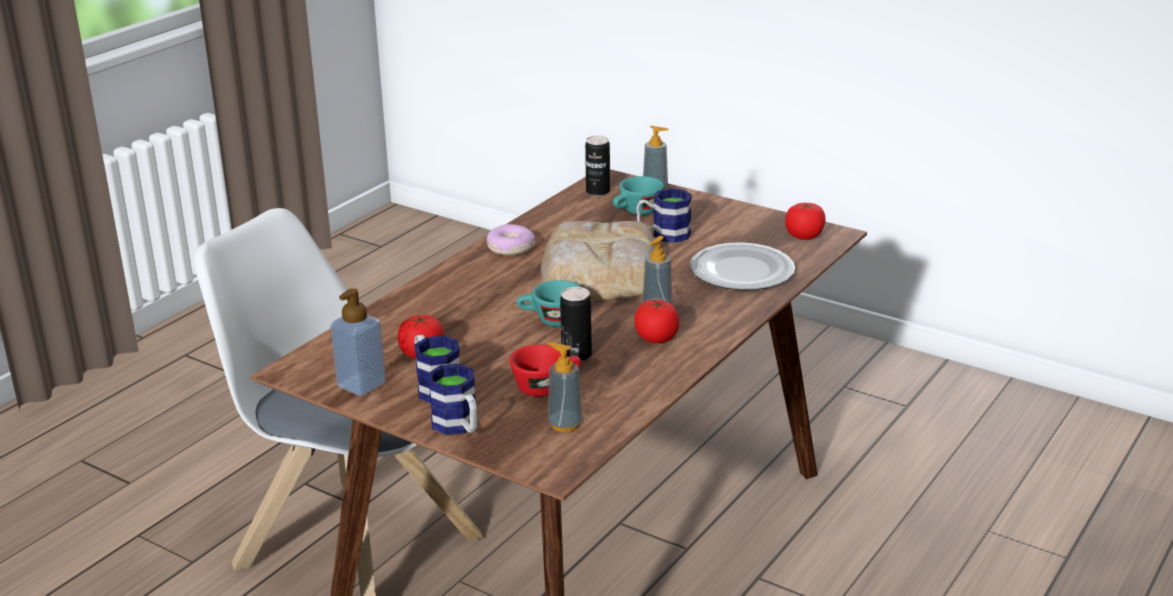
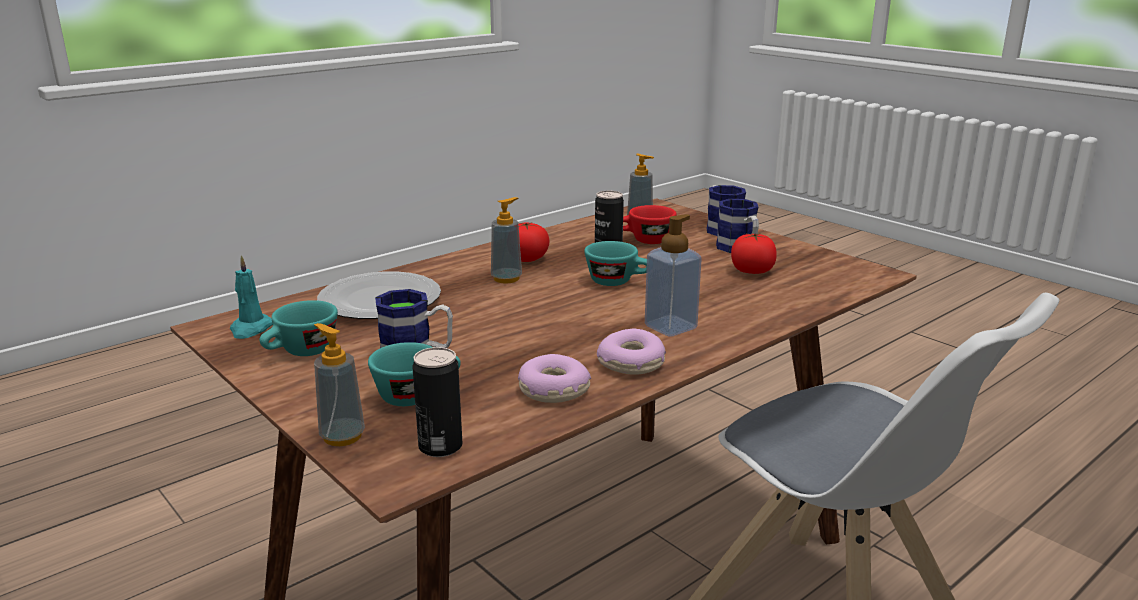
camera: 165 degrees left, 5 degrees down
(361, 385) = (805, 257): soap dispenser -> soap dispenser (670, 327)
(554, 225) = (553, 390): none -> donut
(599, 273) = (537, 318): bread -> none
(743, 225) = (301, 352): none -> turquoise cup
(804, 236) = (251, 329): tomato -> turquoise candle

